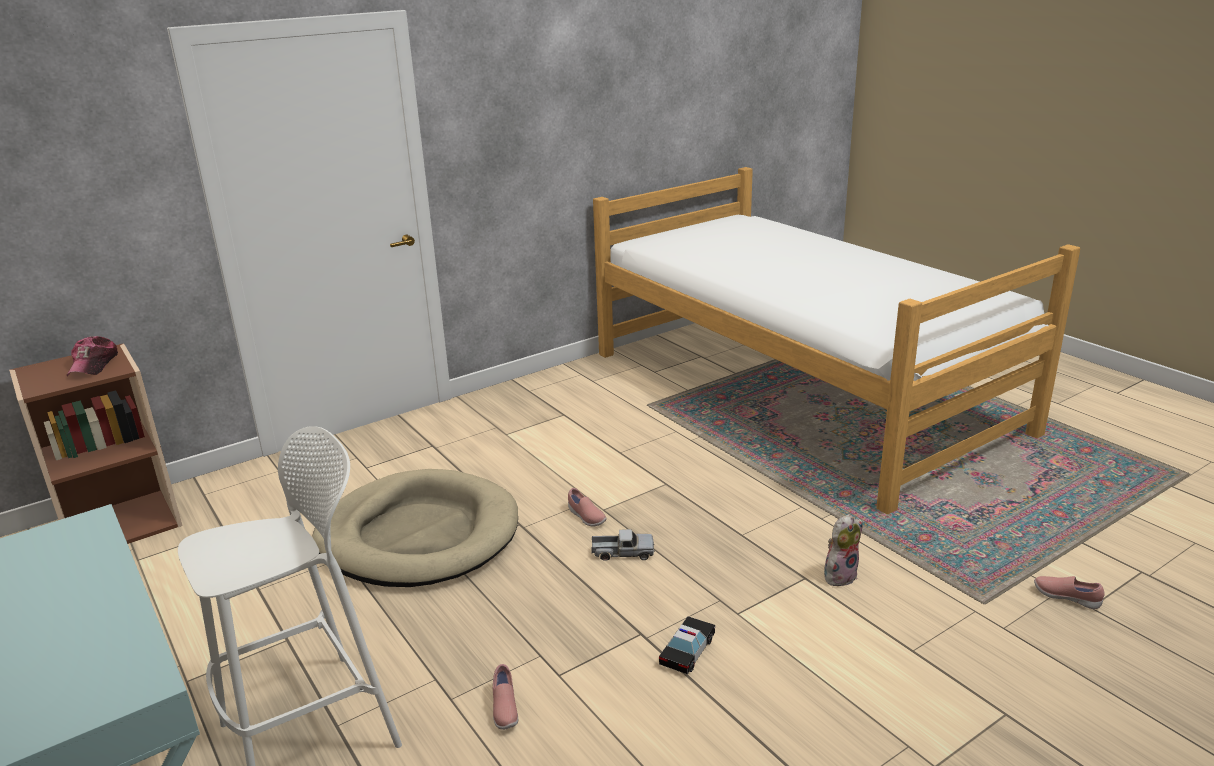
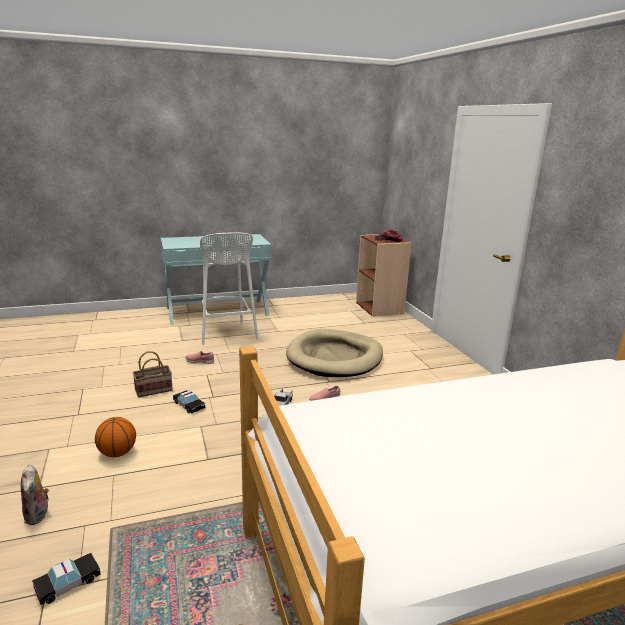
camera: 105 degrees right, 5 degrees down
(660, 726) = (154, 389): none -> basket
(839, 575) = (198, 474): plush toy -> plush toy (38, 515)
(870, 672) = (117, 453): none -> basketball
(1066, 597) = (68, 583): pink shoe -> toy car

